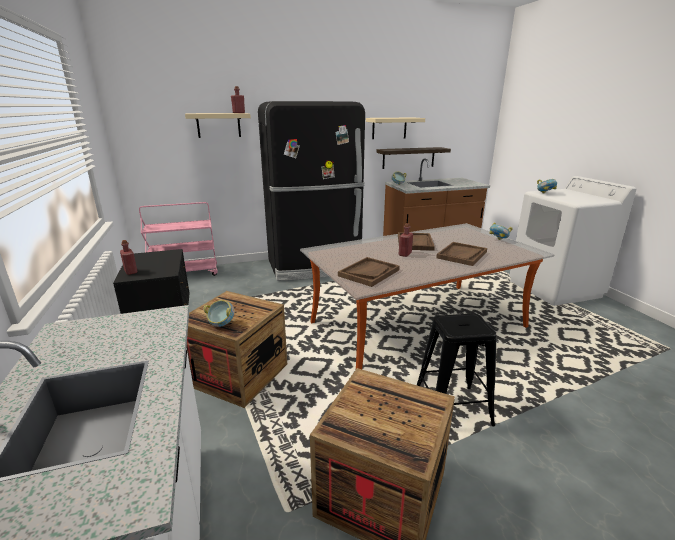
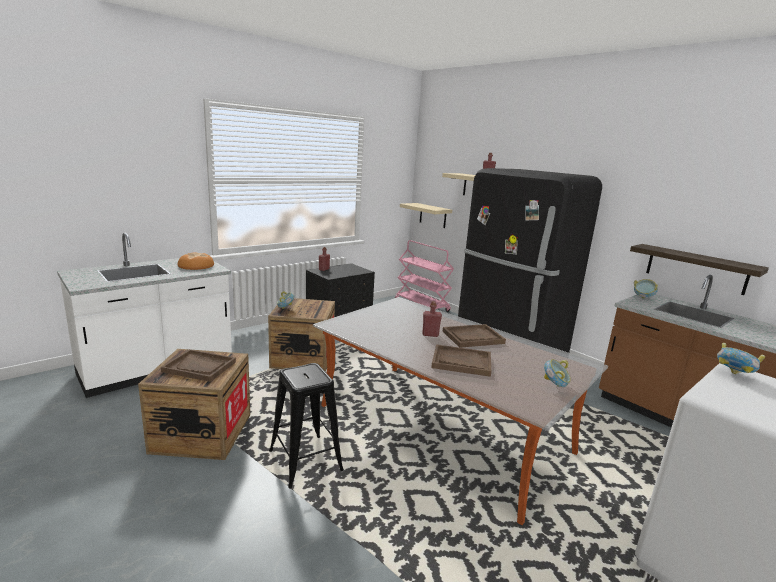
camera: 65 degrees right, 5 degrees down
(118, 333) = (195, 265): none -> bread
(369, 273) = (365, 324): brown tray -> brown tray (199, 367)
(389, 128) = (668, 219): beige shelf -> beige shelf (433, 215)

